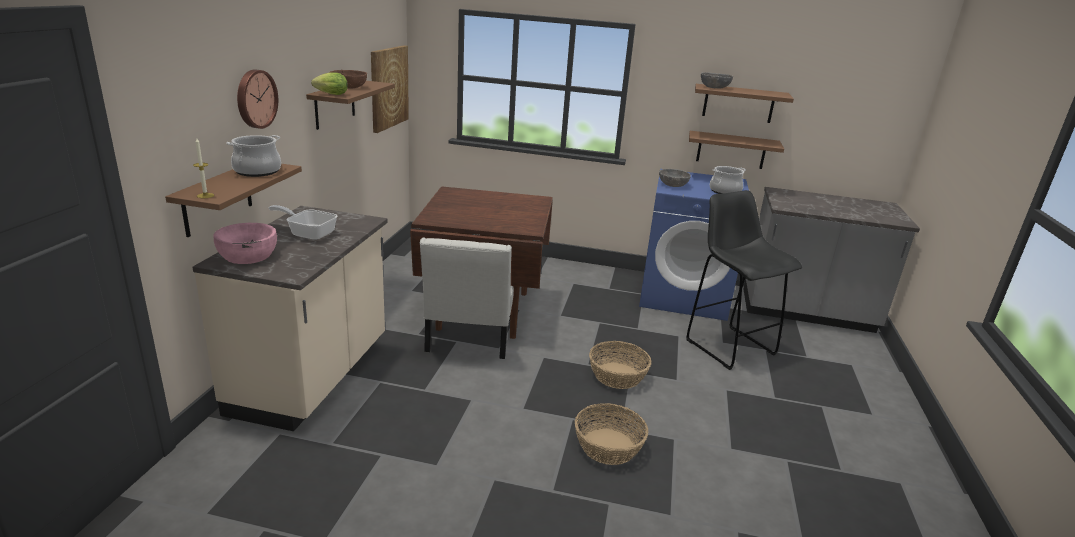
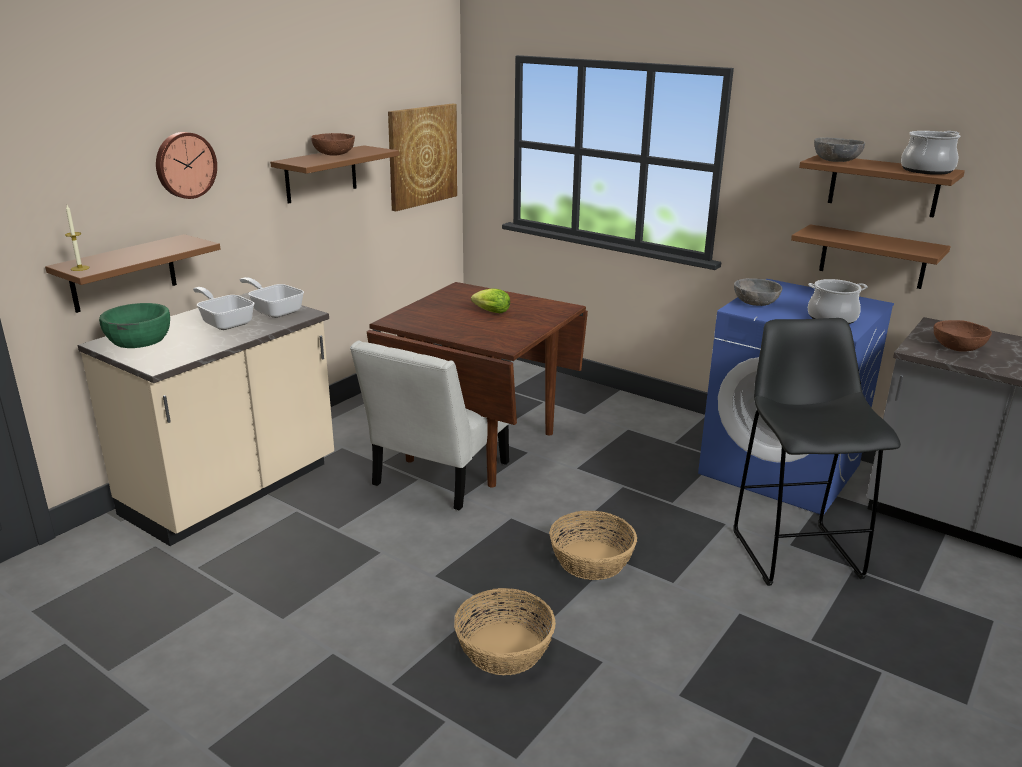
camera: 25 degrees right, 0 degrees up
(248, 255) = (139, 339): pink bowl -> green bowl
(257, 171) = (166, 246): cooking pot -> cooking pot (927, 170)
(329, 94) = (295, 162): lettuce -> lettuce (490, 312)
(340, 220) = (274, 310): none -> frying pan
(801, 203) = (958, 348): none -> brown bowl

